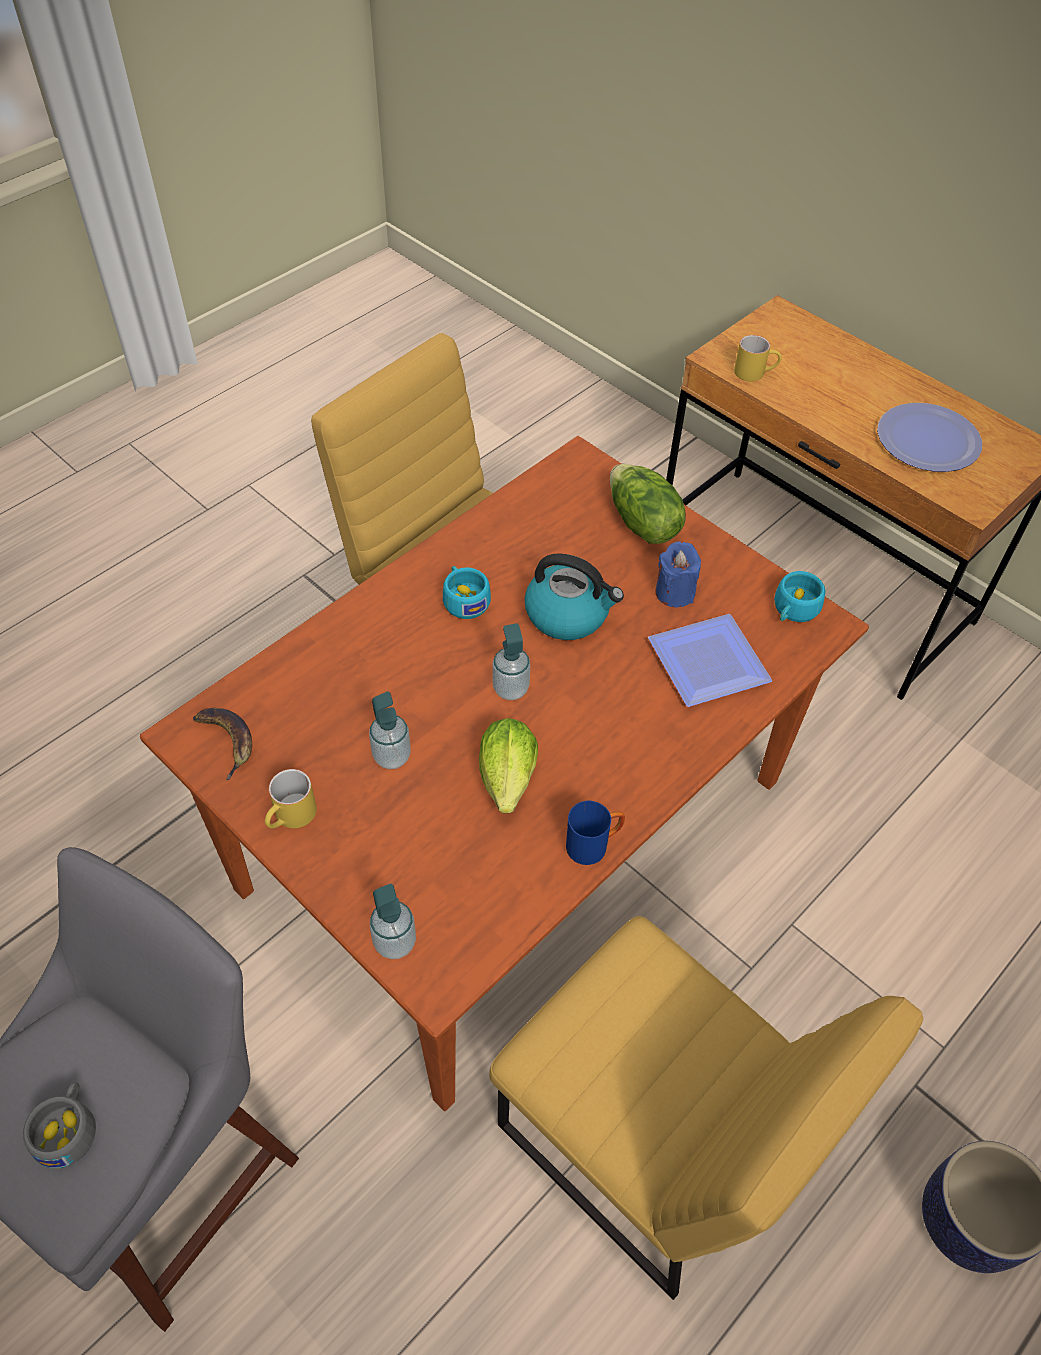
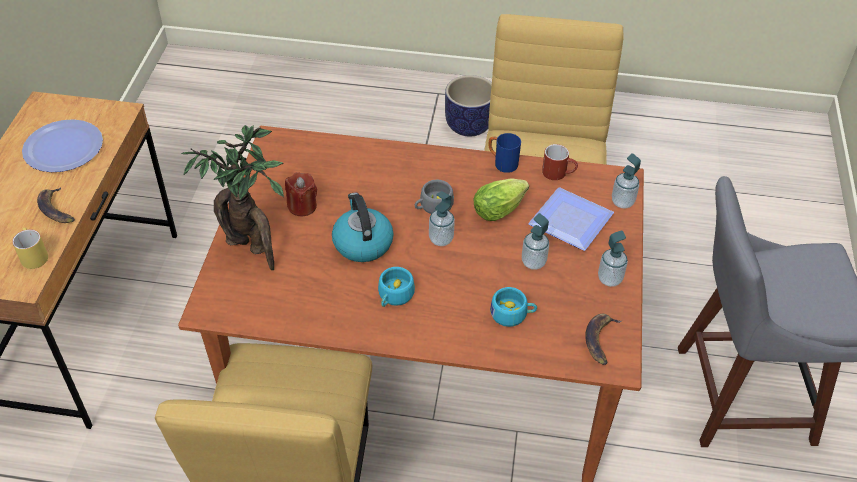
camera: 125 degrees left, 5 degrees down
(68, 1129) = (809, 278): grey cup -> grey cup (433, 206)
(291, 818) = (610, 279): yellow mug -> soap dispenser
(517, 904) = (559, 173): none -> red mug
(641, 524) = (251, 247): lettuce -> potted plant
(675, 592) = (302, 206): blue candle -> red candle
(712, 665) = (346, 169): plate -> plate (569, 219)
(793, 610) = (274, 155): turquoise cup -> turquoise cup (512, 314)
(817, 405) = (56, 209): none -> banana

